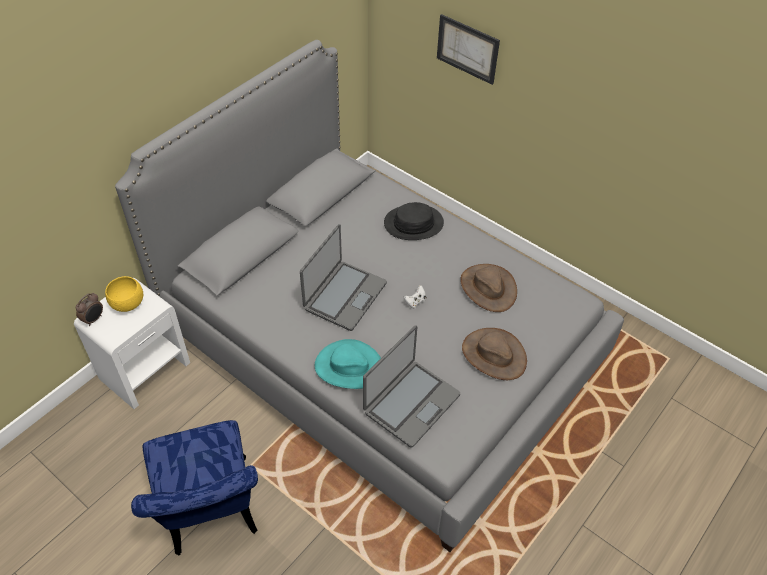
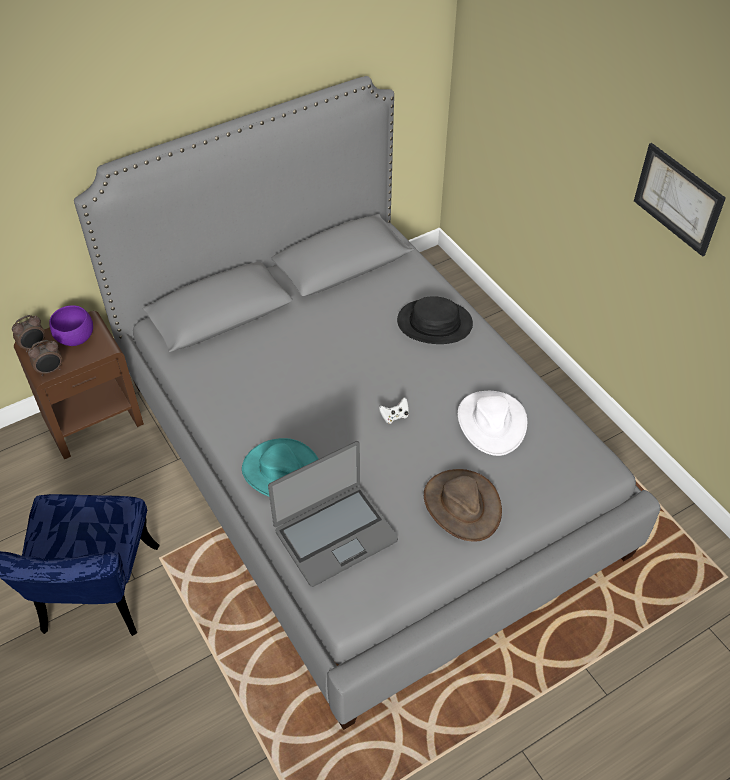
camera: 20 degrees right, 0 degrees up
(118, 336) = (50, 370): none -> alarm clock
(128, 304) = (76, 339): yellow bowl -> purple bowl
(145, 370) = (93, 419): white nightstand -> brown nightstand
(344, 296) = (314, 388): laptop -> none
(467, 49) = (549, 119): picture -> picture (678, 198)
(488, 288) = (491, 422): brown hat -> white hat

